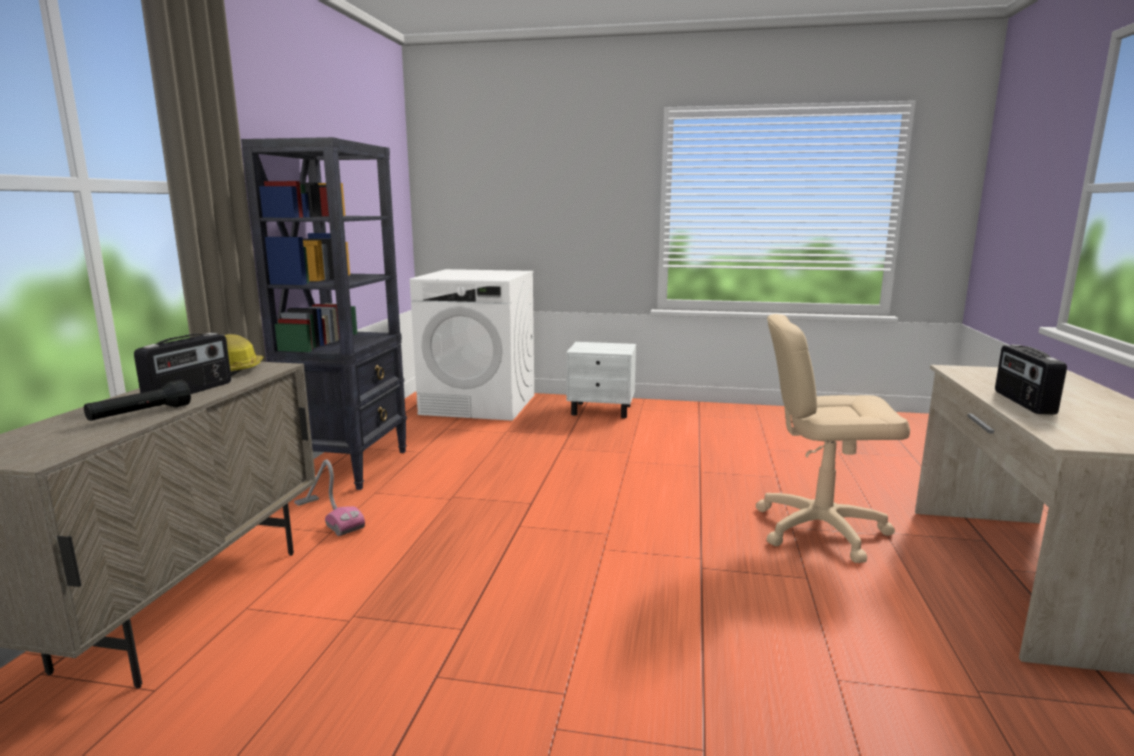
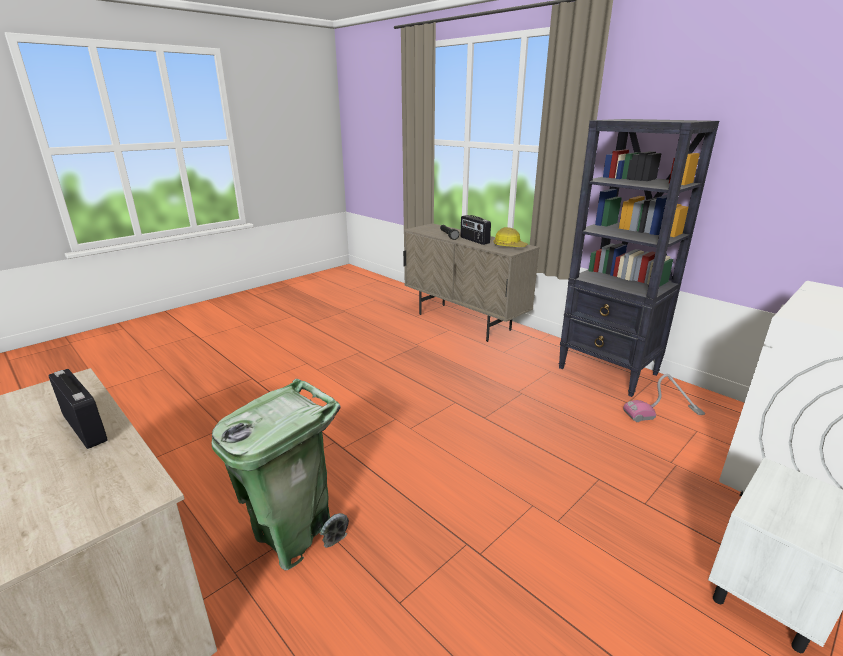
camera: 125 degrees right, 10 degrees up
(328, 516) = (525, 354): vacuum cleaner -> vacuum cleaner (663, 413)
(820, 529) = (294, 535): beige office chair -> green trash can

